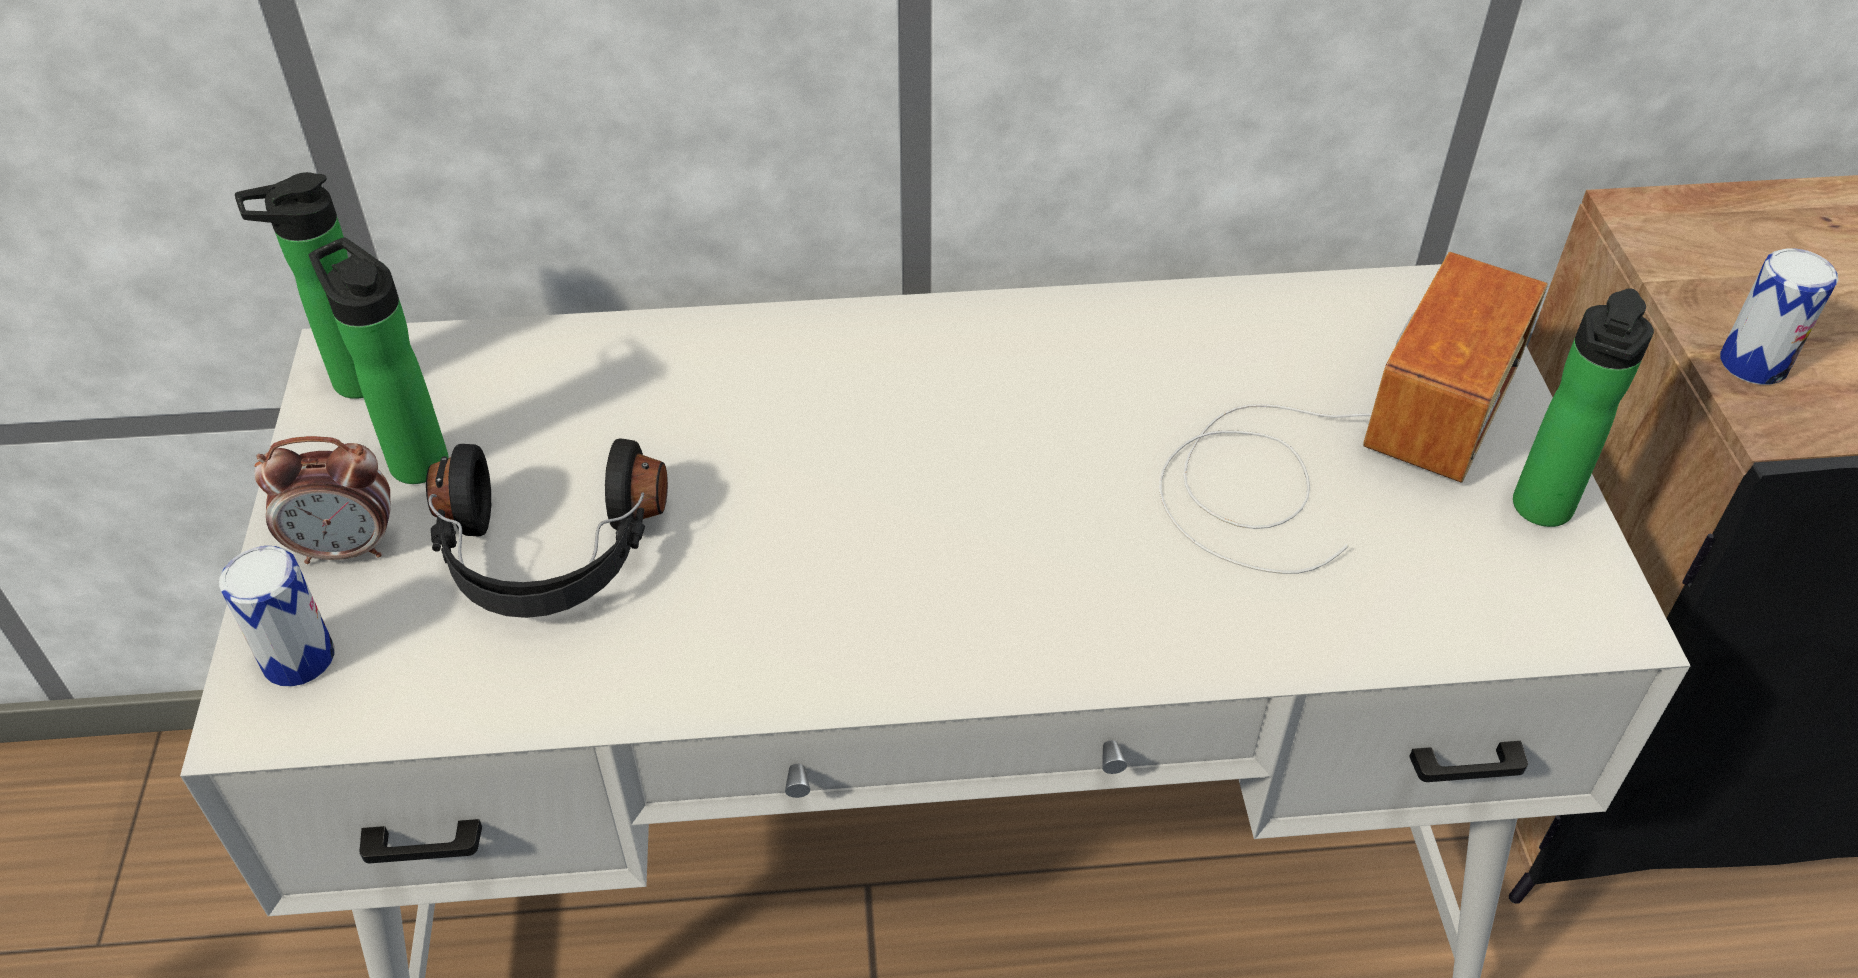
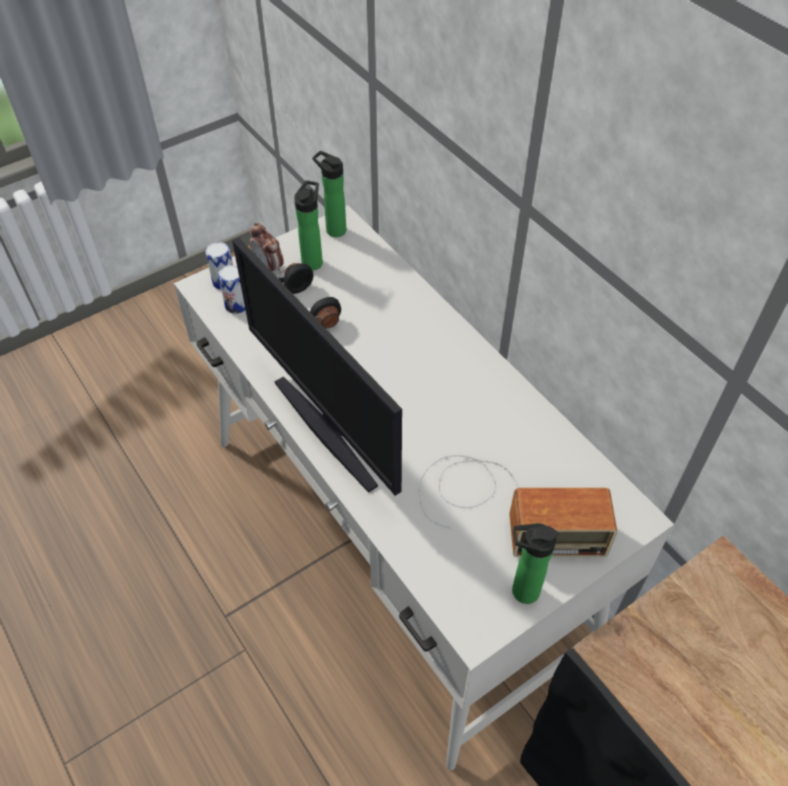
camera: 60 degrees right, 5 degrees up
(953, 641) = (328, 429): none -> monitor
(1753, 363) = (642, 634): can -> can (236, 305)

